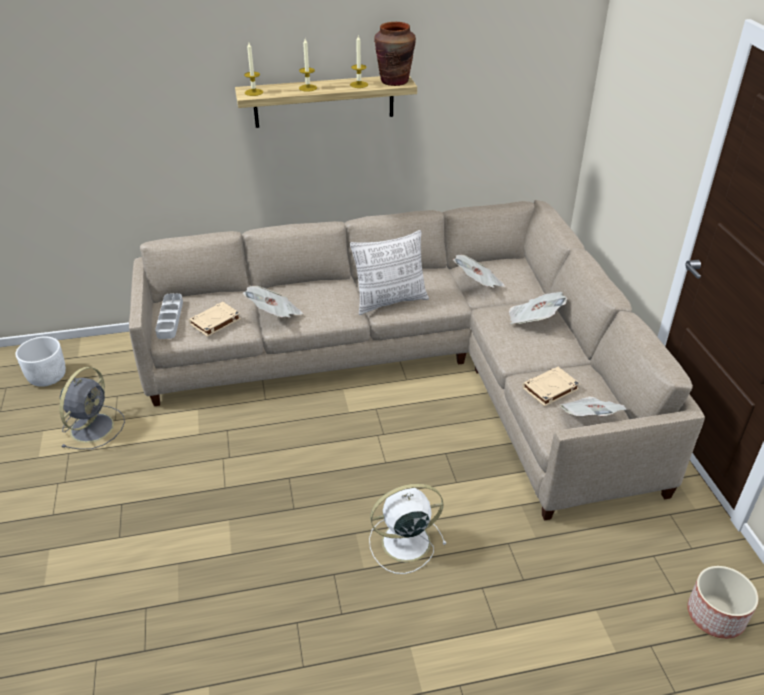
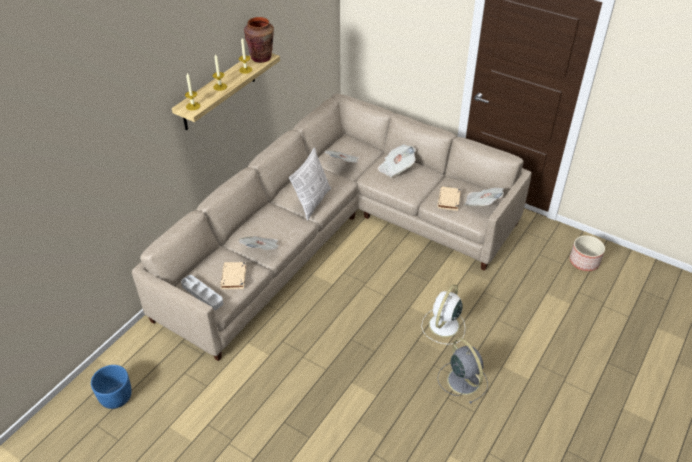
camera: 45 degrees left, 5 degrees up
(47, 377) = (116, 397): white planter -> blue planter
(93, 426) = (199, 399): grey fan -> grey fan (462, 379)

